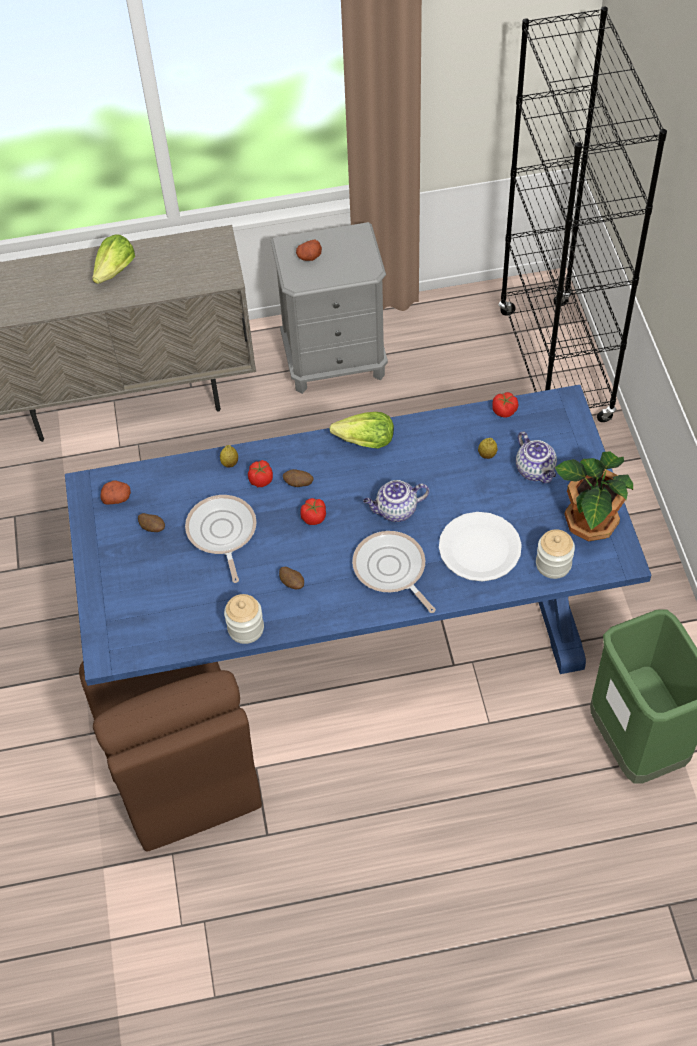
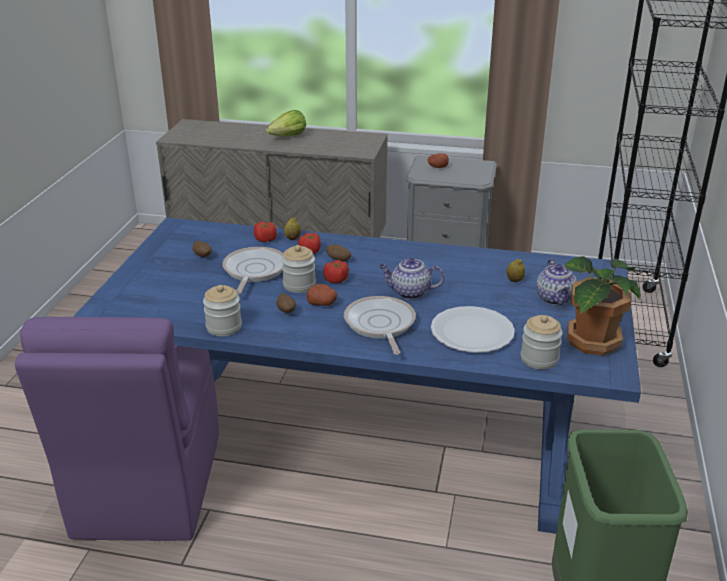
camera: 20 degrees right, 25 degrees down
(117, 497) = (191, 236): potato -> potato (322, 303)
(180, 768) = (146, 488): brown chair -> purple chair
(281, 538) = (299, 285): none -> jar
(365, 442) = (412, 251): lettuce -> none
(504, 411) = (546, 260): tomato -> tomato (265, 239)

